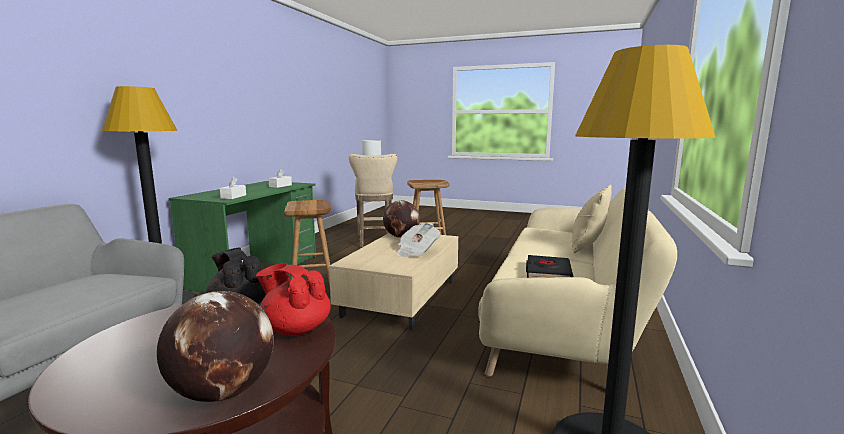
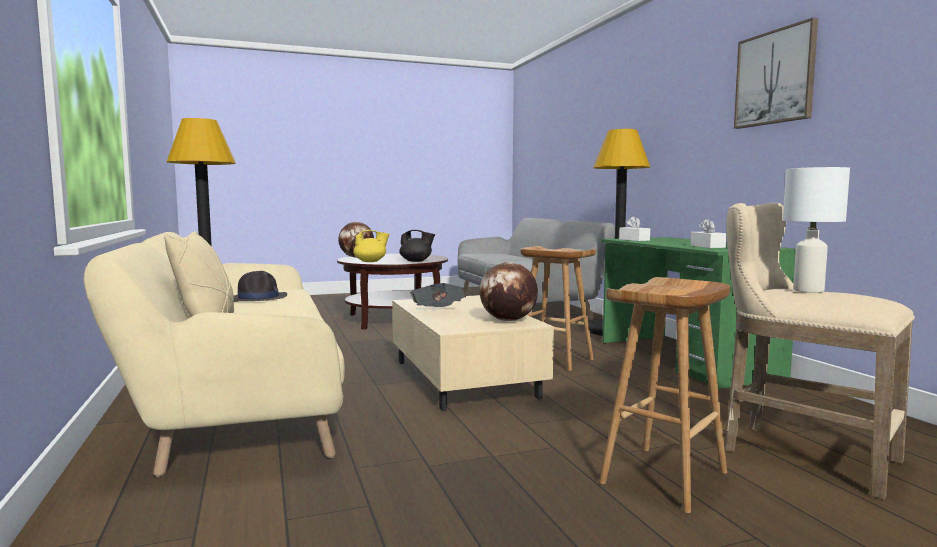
camera: 140 degrees right, 5 degrees down
(233, 77) = (775, 77): none -> picture
(296, 329) = (371, 261): red teapot -> yellow teapot
(548, 273) = (259, 298): black book -> black hat

